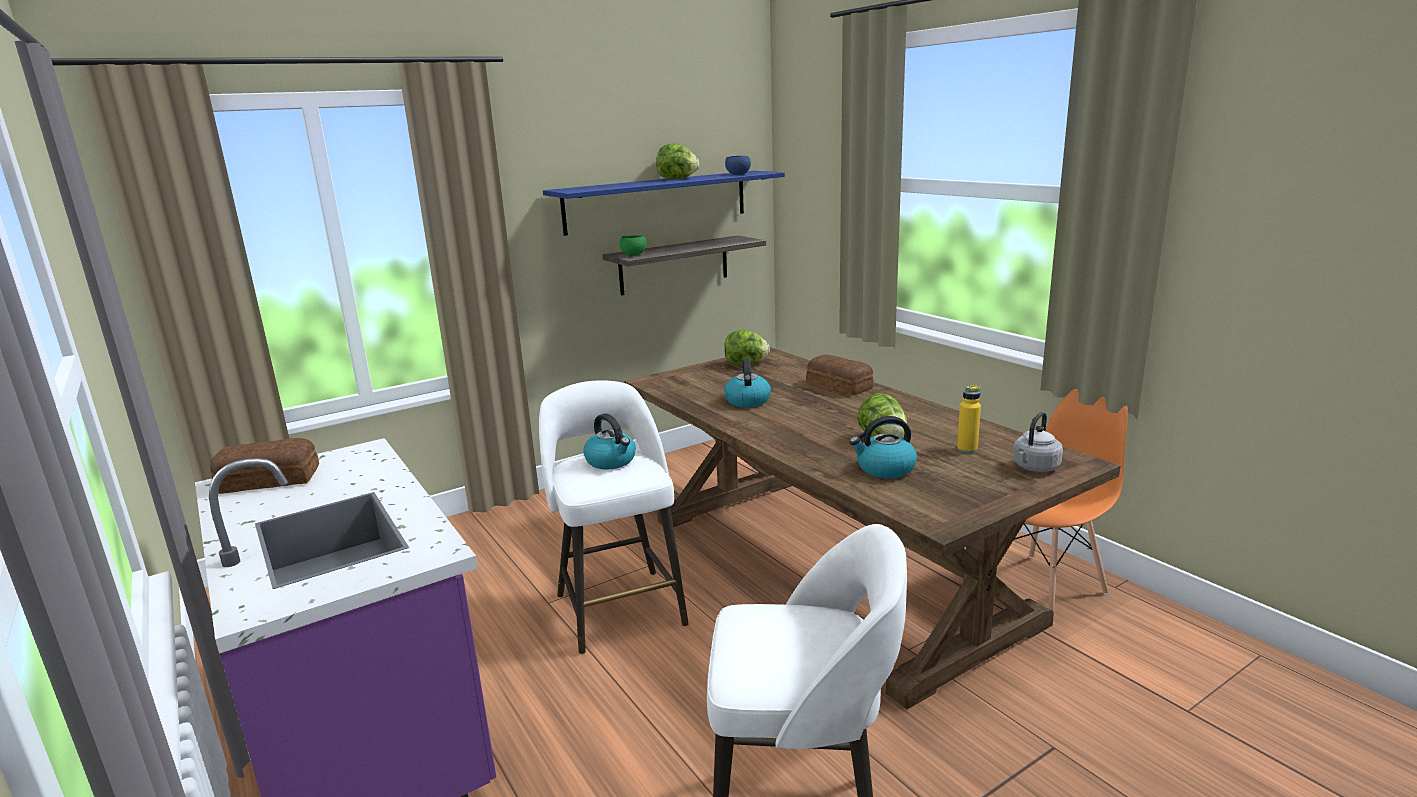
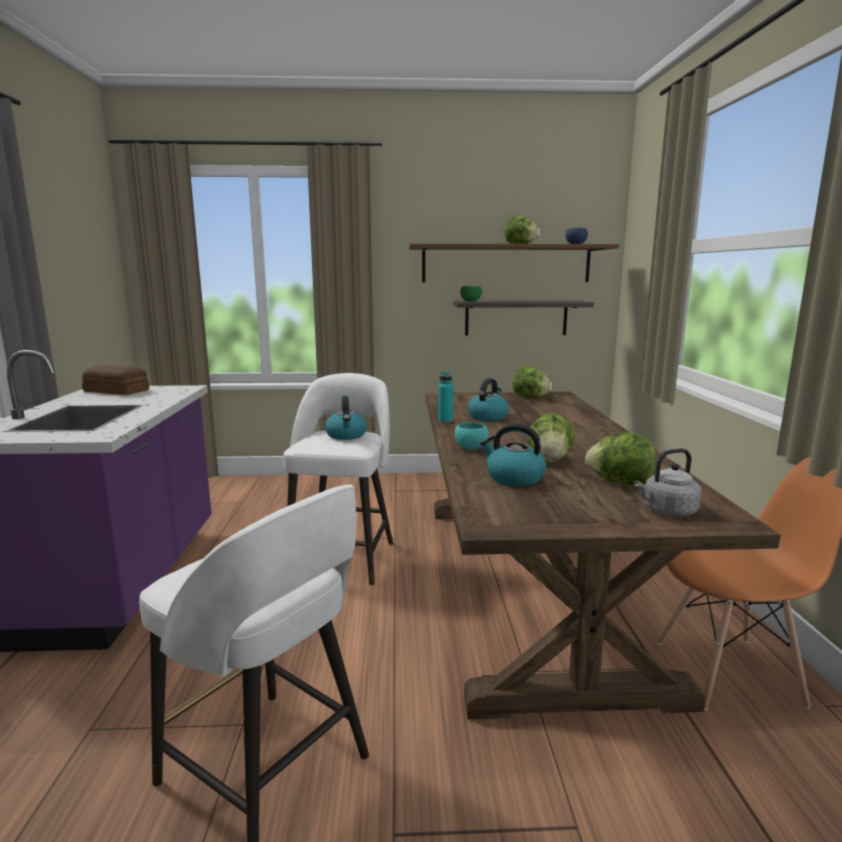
camera: 30 degrees right, 5 degrees down
(657, 201) = (506, 264): blue shelf -> brown shelf
(715, 417) = (445, 420): none -> turquoise bottle
(796, 445) = (471, 448): none -> turquoise bowl
(839, 385) = (581, 421): bread -> none
(967, 449) = (619, 482): yellow bottle -> lettuce

